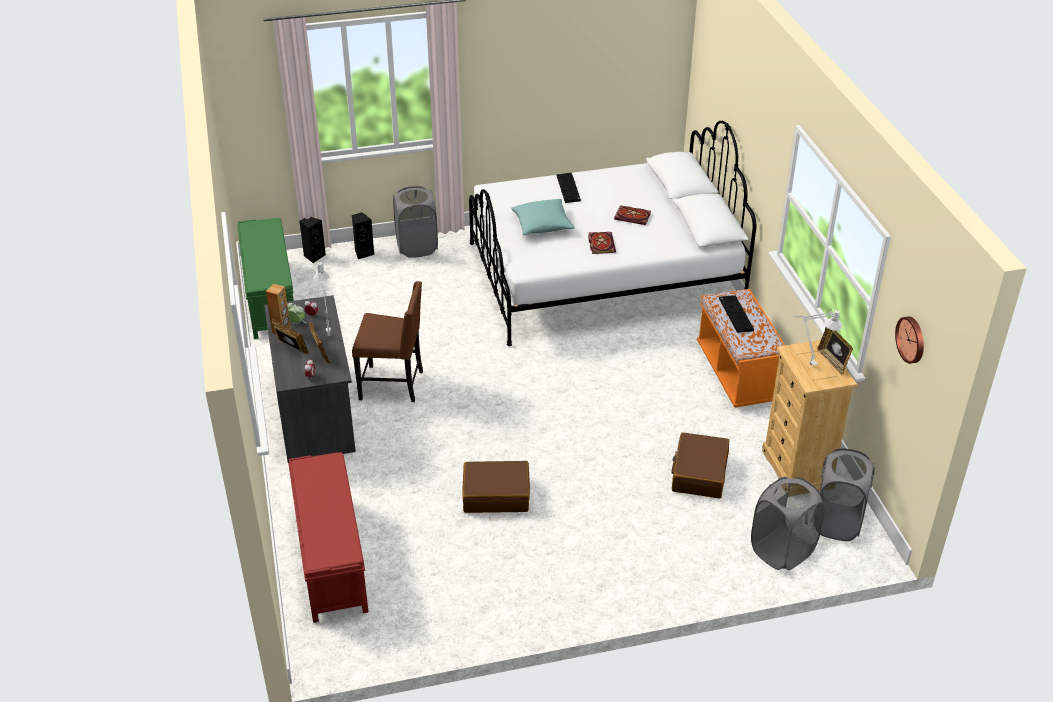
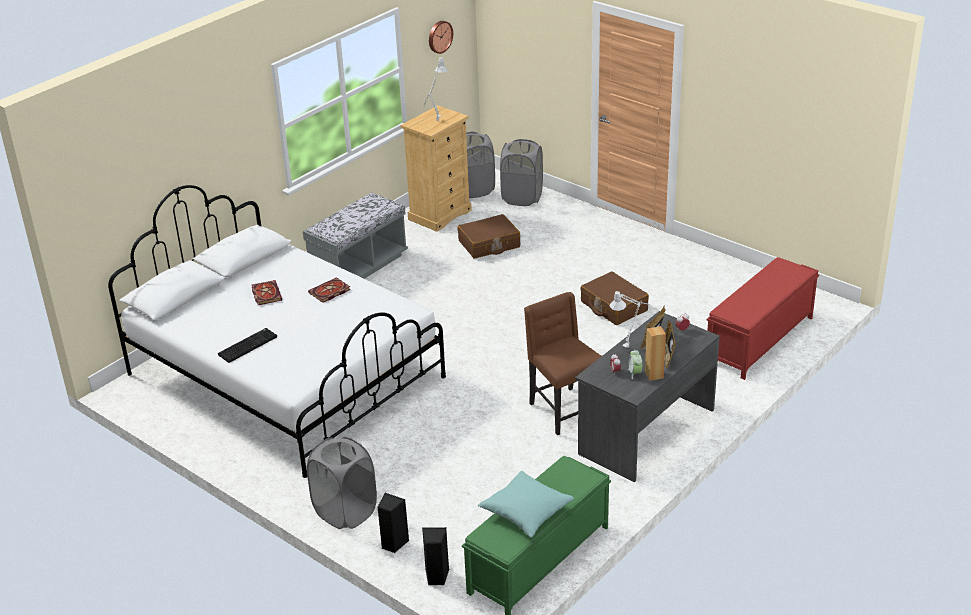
camera: 125 degrees left, 5 degrees down
(542, 225) = (330, 332): turquoise pillow -> turquoise pillow (526, 512)
(734, 314) = (351, 220): keyboard -> none
(738, 374) = (359, 267): orange bench -> grey bench
(833, 361) = (423, 116): picture frame -> none

